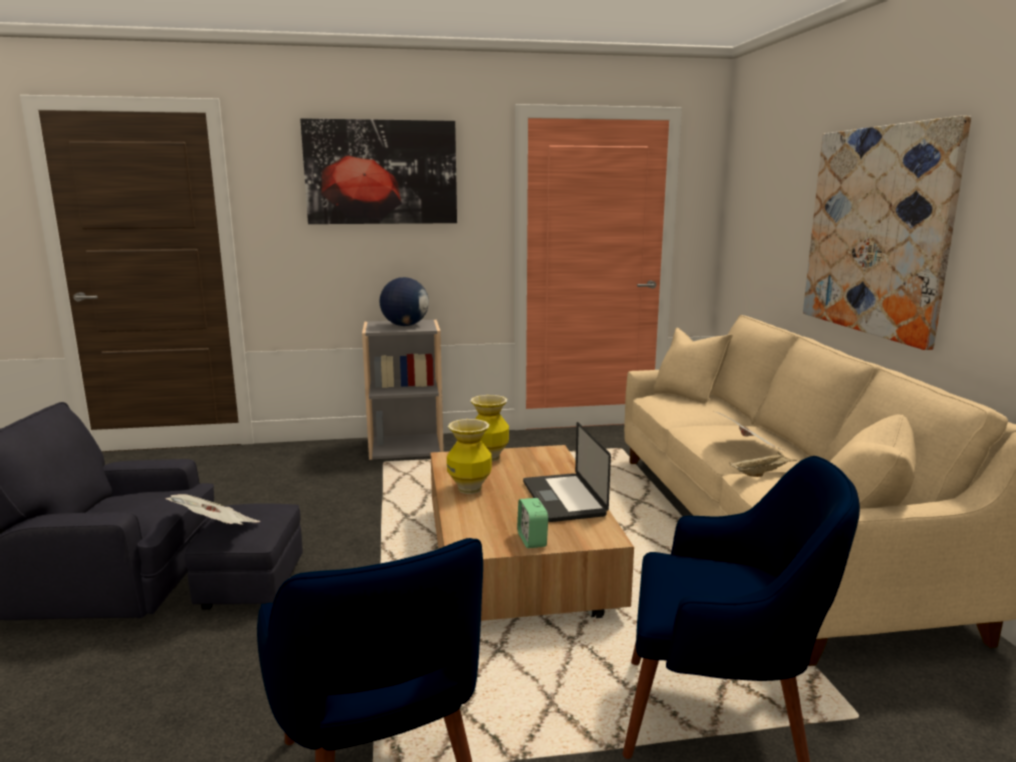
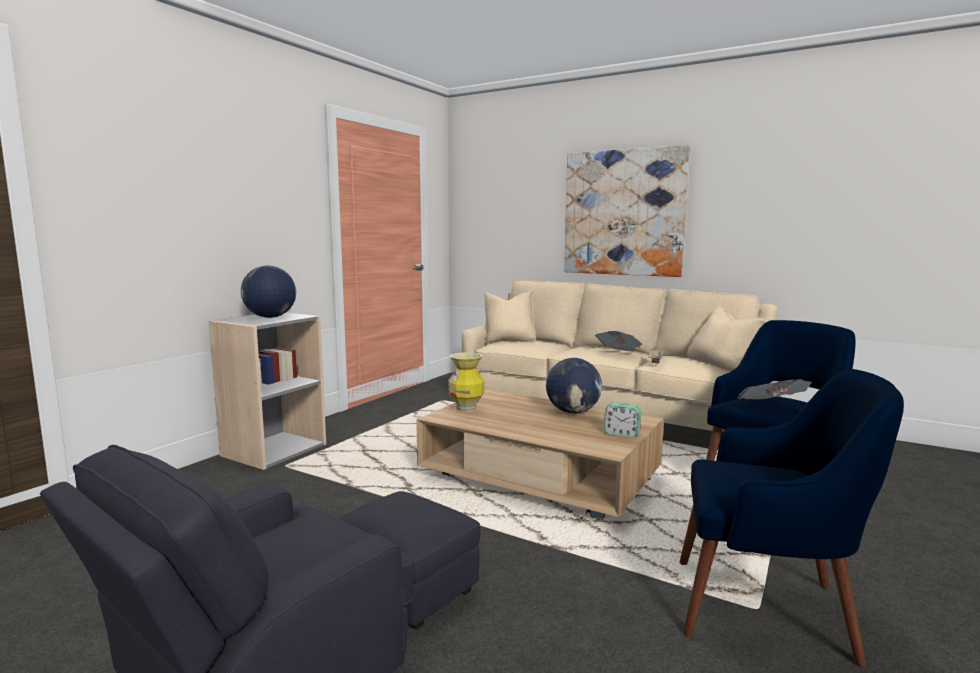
camera: 50 degrees left, 5 degrees down
(217, 529) = (413, 527): newspaper -> newspaper (771, 408)
(381, 172) = (217, 153): picture -> none
(469, 489) = (512, 427): vase -> none
(563, 499) = (573, 412): laptop -> globe

